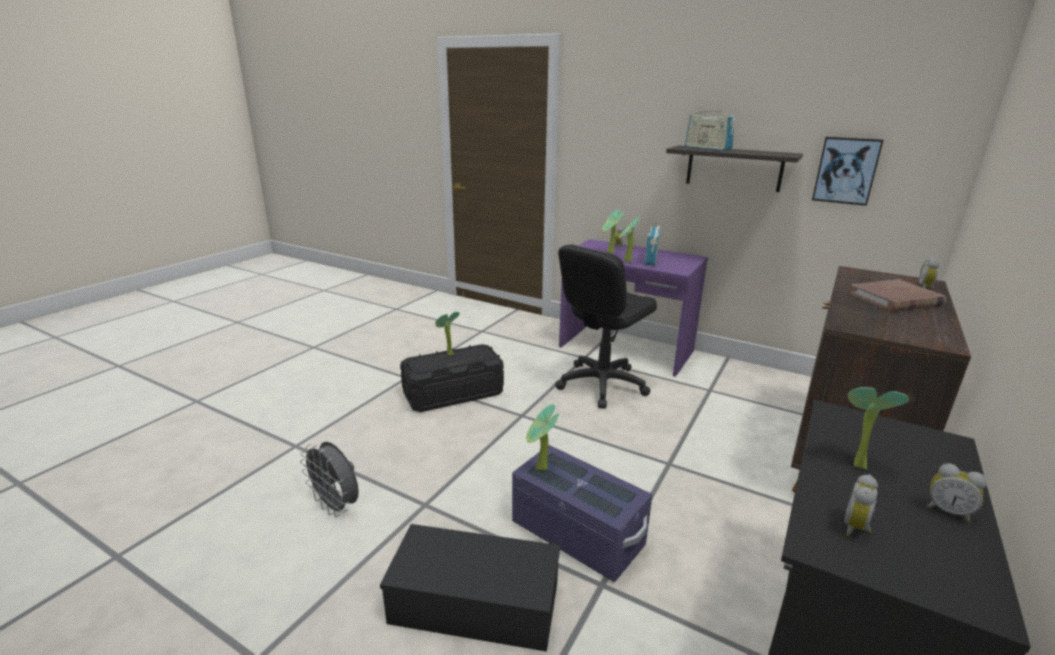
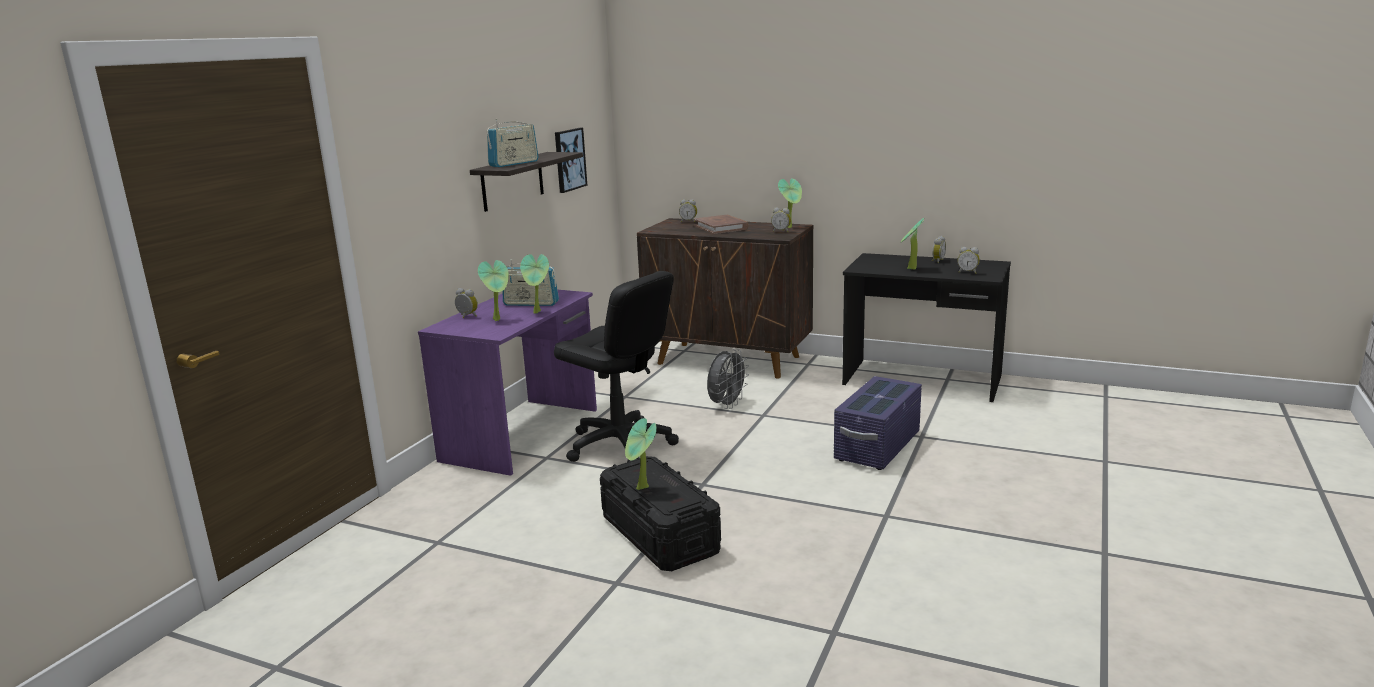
camera: 95 degrees left, 5 degrees down
(337, 506) = (922, 565): grey fan -> grey fan (726, 405)
(478, 601) = (974, 476): black storage box -> none
(540, 470) = (874, 409): potted plant -> potted plant (790, 227)
(890, 329) = (781, 231): none -> alarm clock

